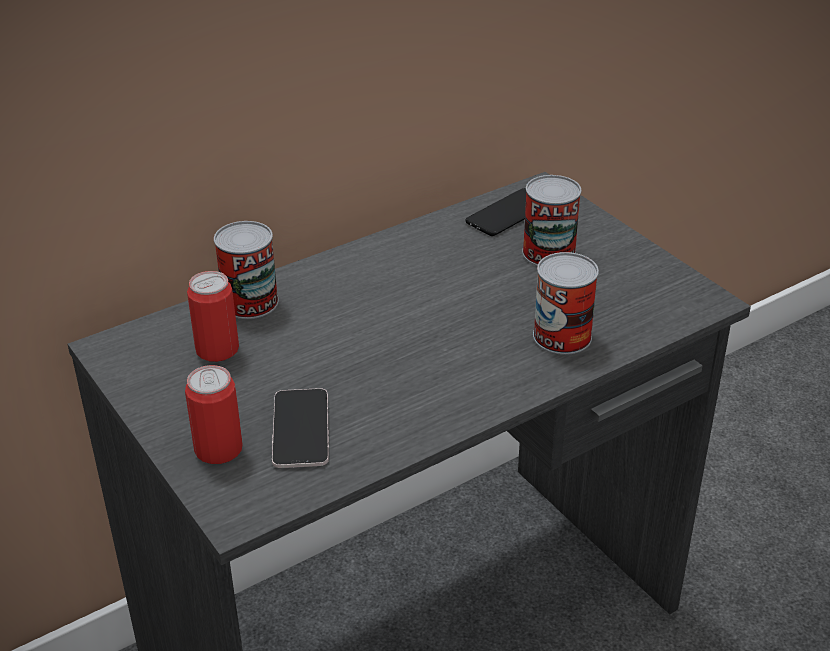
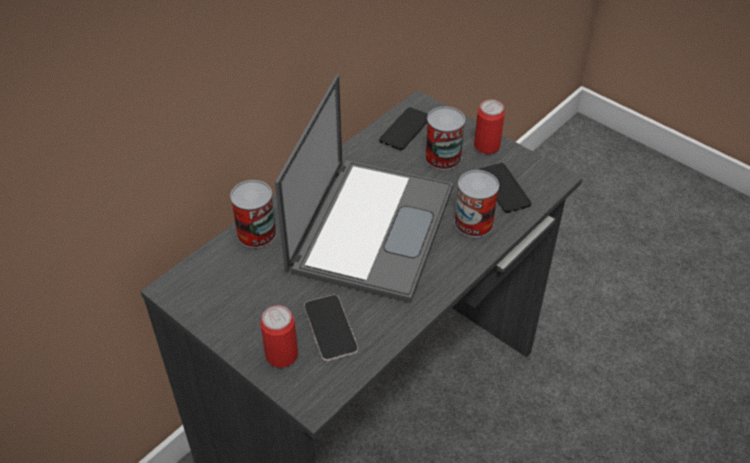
camera: 15 degrees left, 10 degrees up
(217, 349) = (249, 276): can -> can (487, 146)
(412, 318) = (371, 226): none -> laptop
(624, 301) = (504, 188): none -> phone

